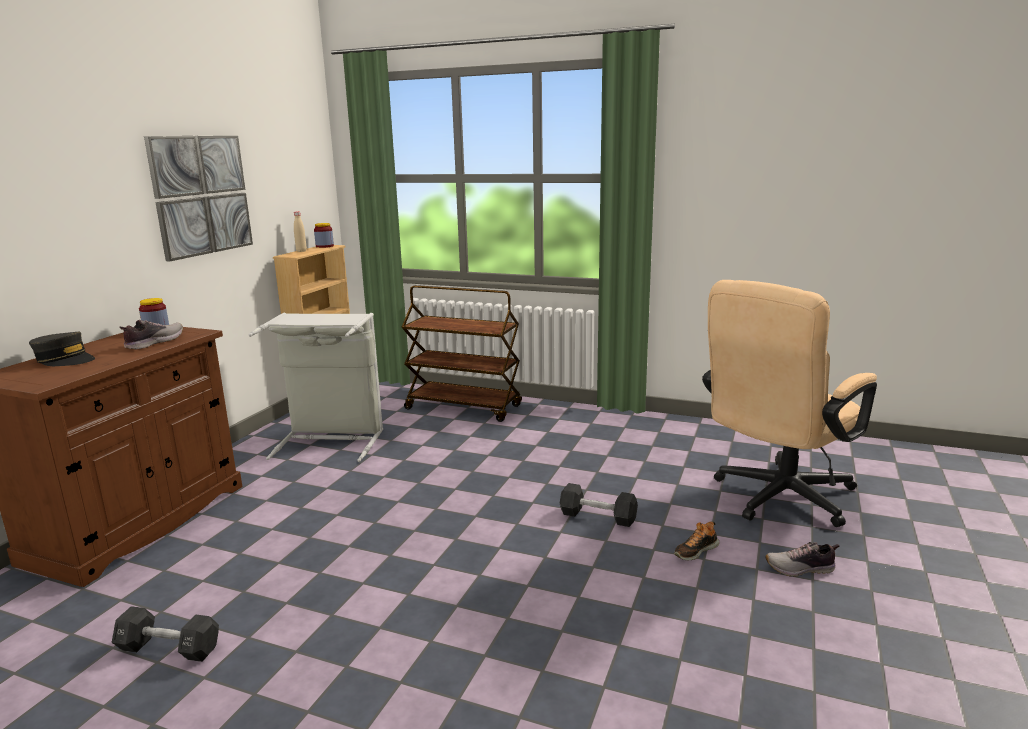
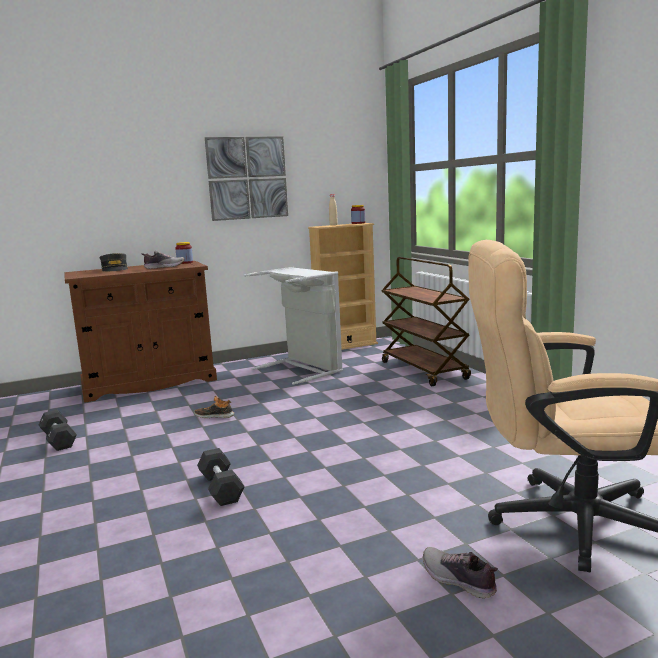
camera: 45 degrees right, 5 degrees down
(598, 516) = (370, 468): black dumbbell -> black dumbbell (221, 488)
(695, 550) = (394, 522): shoe -> shoe (215, 416)

